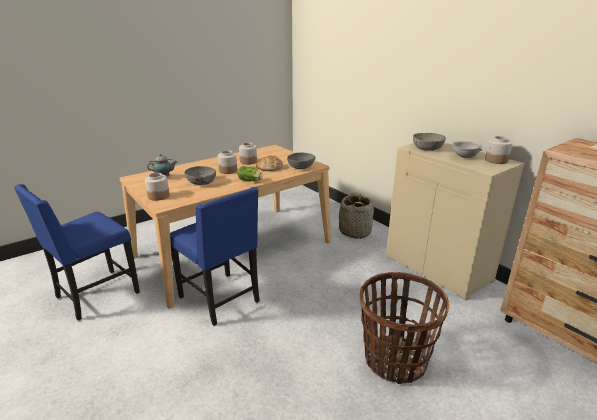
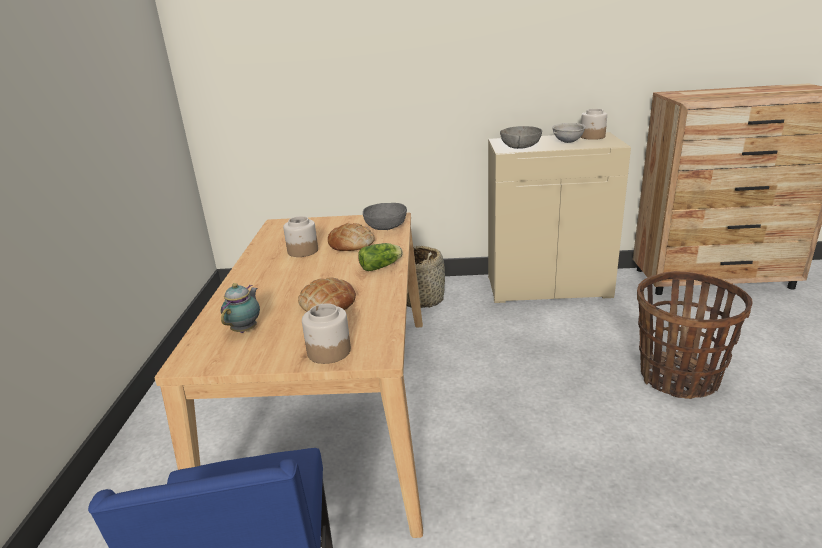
camera: 50 degrees left, 0 degrees up
(201, 182) = (328, 302): grey bowl -> bread
(221, 299) = (454, 466): blue chair -> none
(228, 171) = (313, 272): jar -> none

